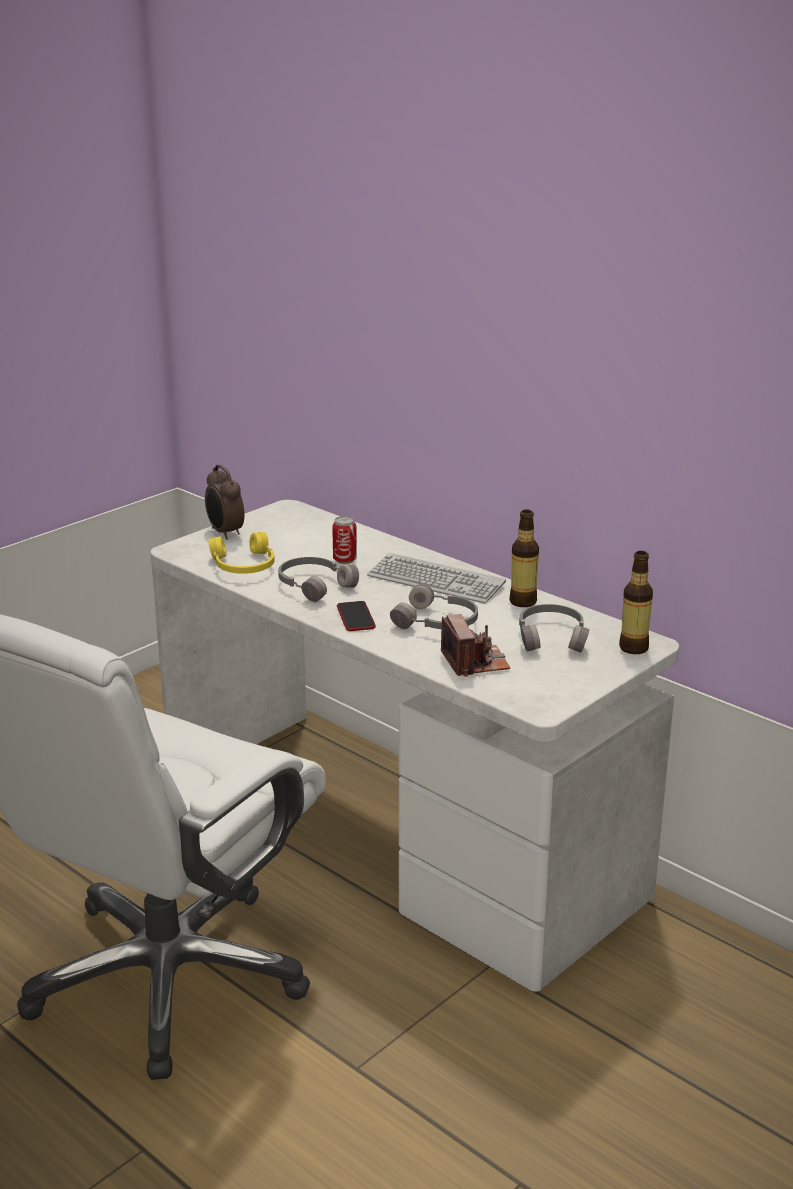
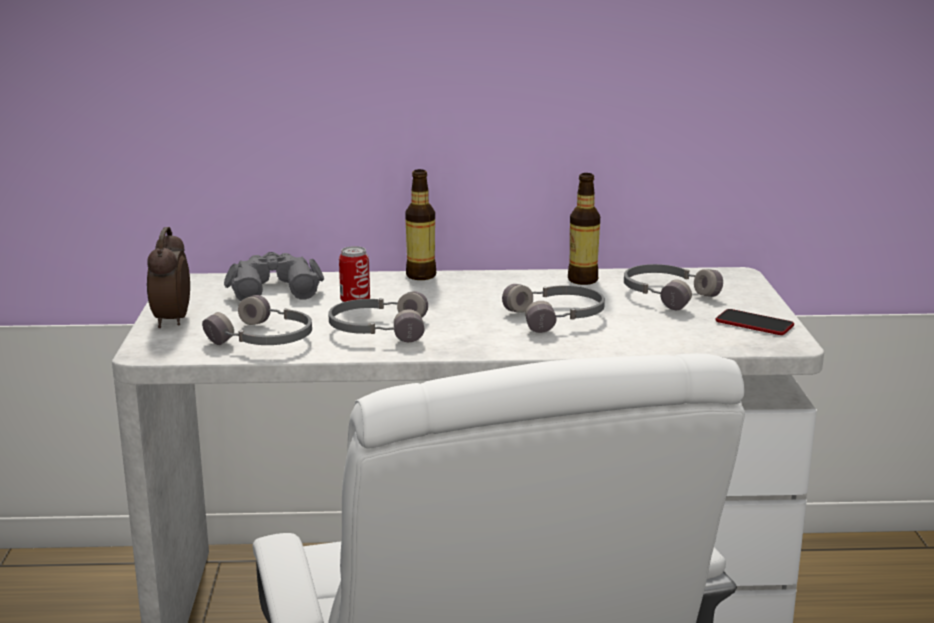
camera: 45 degrees left, 5 degrees down
(225, 533) = (171, 320): alarm clock -> alarm clock turned 75 degrees clockwise
(243, 566) = (263, 340): yellow headphones -> grey headphones
(323, 531) = (273, 287): none -> grey binoculars
(356, 617) = (481, 339): phone -> phone (754, 324)
(435, 580) = (476, 290): keyboard -> none
(475, 662) = (661, 333): camera -> none
(633, 648) = (736, 281): bottle -> bottle (421, 275)

